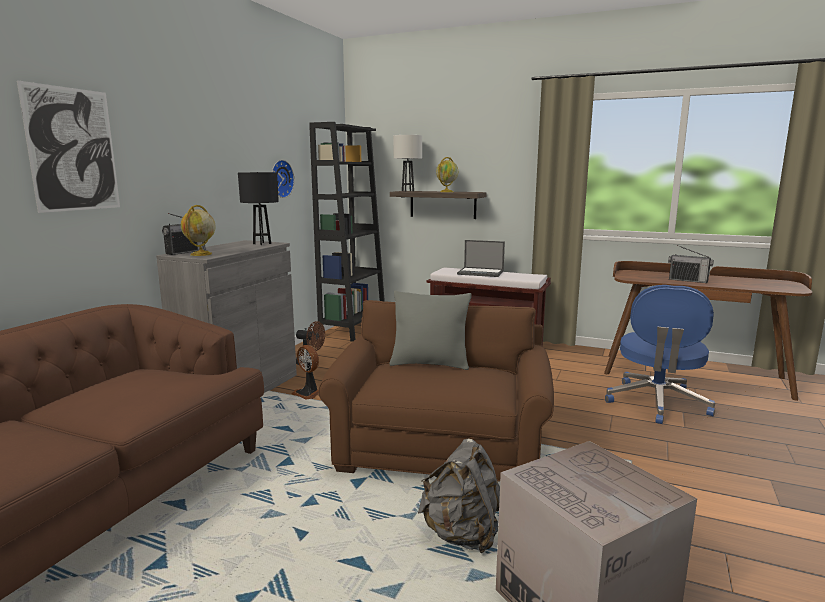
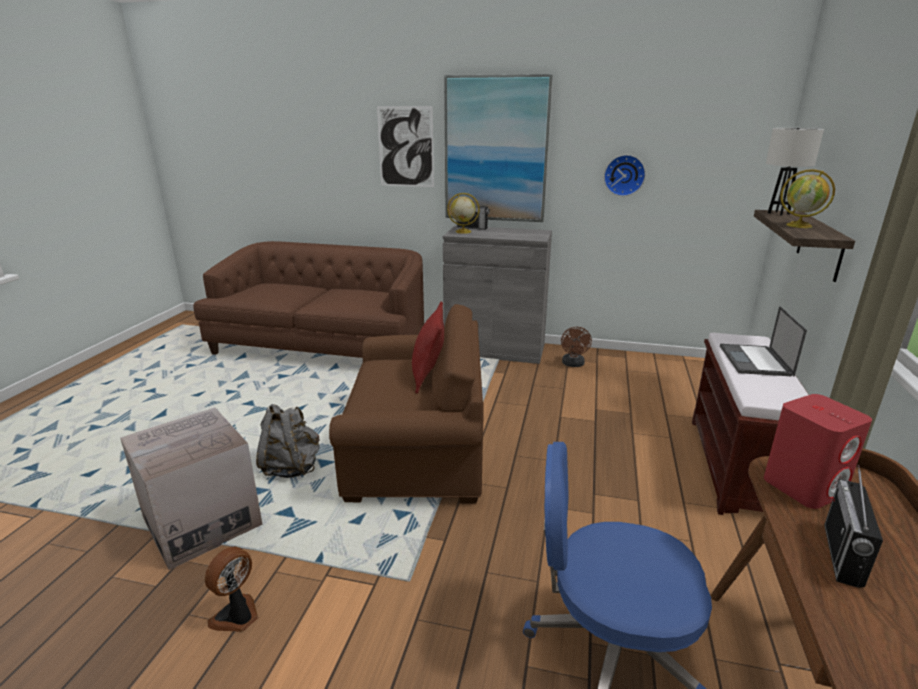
camera: 80 degrees right, 10 degrees up
(184, 155) = (496, 150): none -> picture
(262, 243) = (531, 236): black table lamp -> none
(308, 393) = (502, 375): fan -> fan (237, 616)
(353, 329) = (695, 369): black bookcase -> none
(430, 364) = (428, 376): grey pillow -> red pillow
(640, 277) = (804, 486): none -> red speaker

